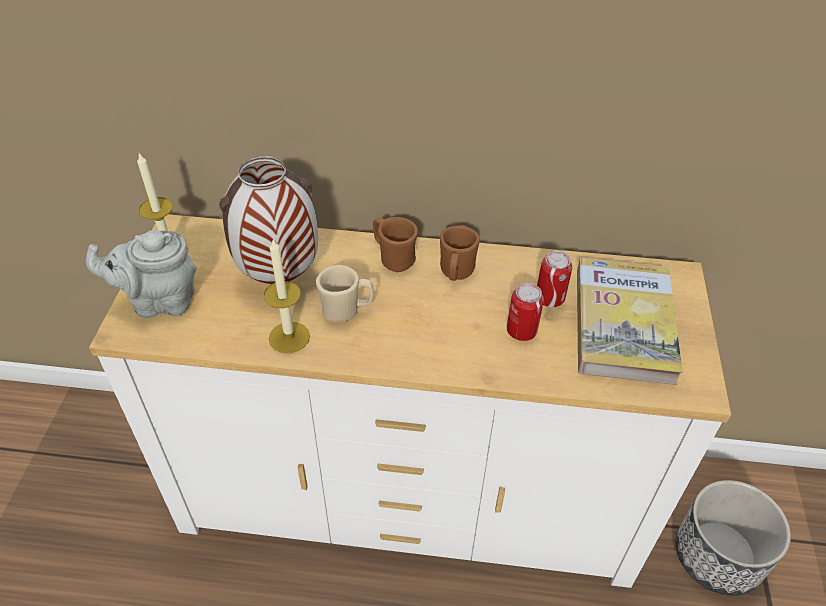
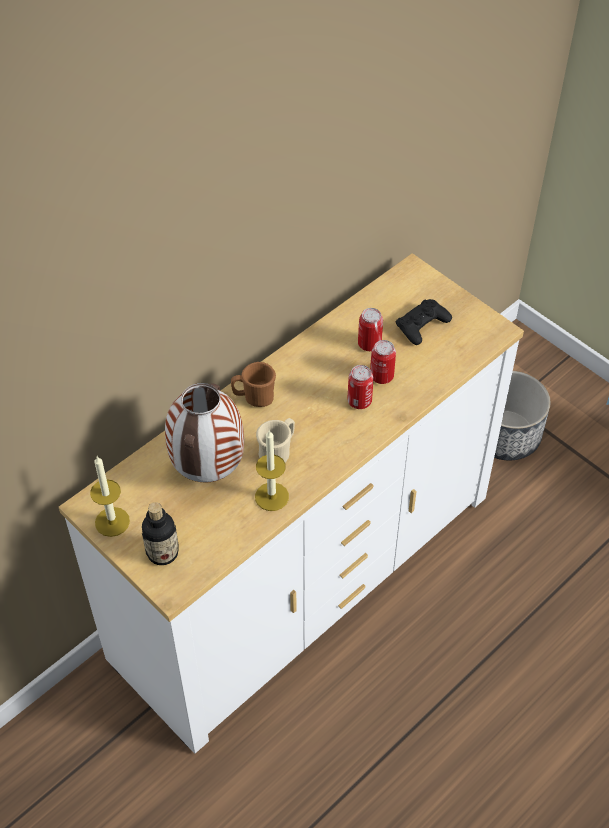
camera: 50 degrees left, 5 degrees up
(159, 301) = (162, 553): grey teapot -> bottle
(456, 273) = (301, 374): brown mug -> none
(471, 333) = (359, 401): none -> can
(623, 324) = (422, 325): book -> black game controller

